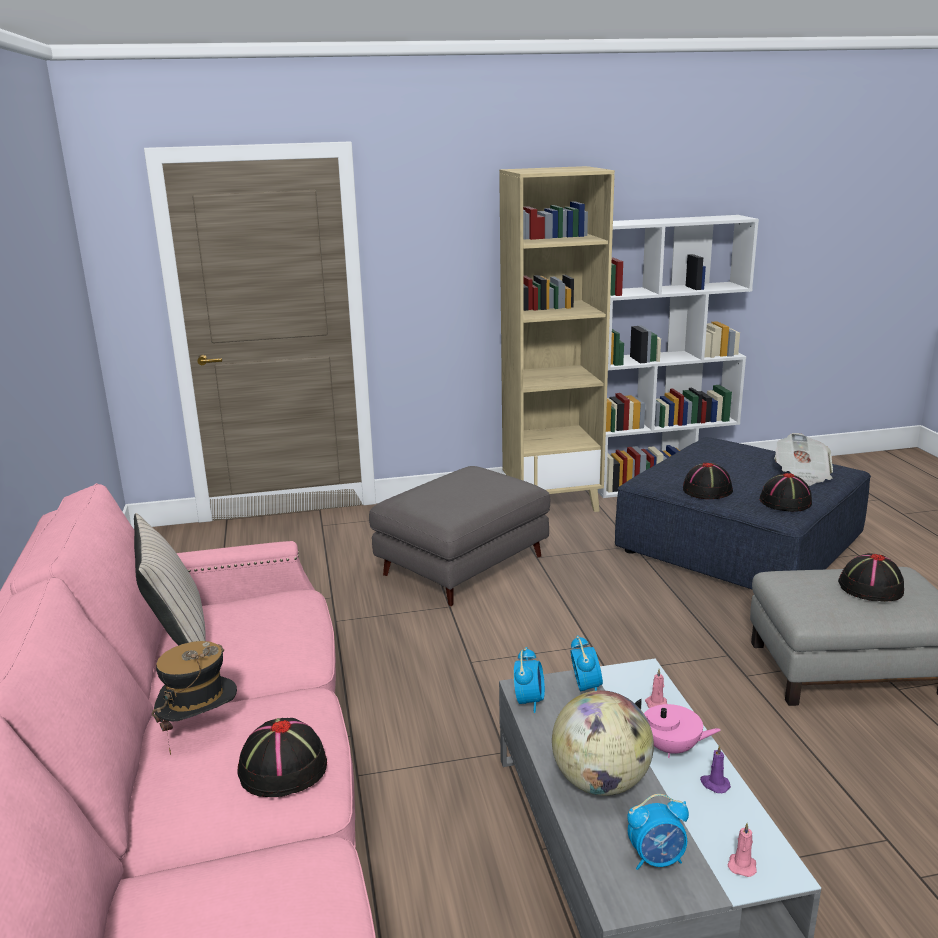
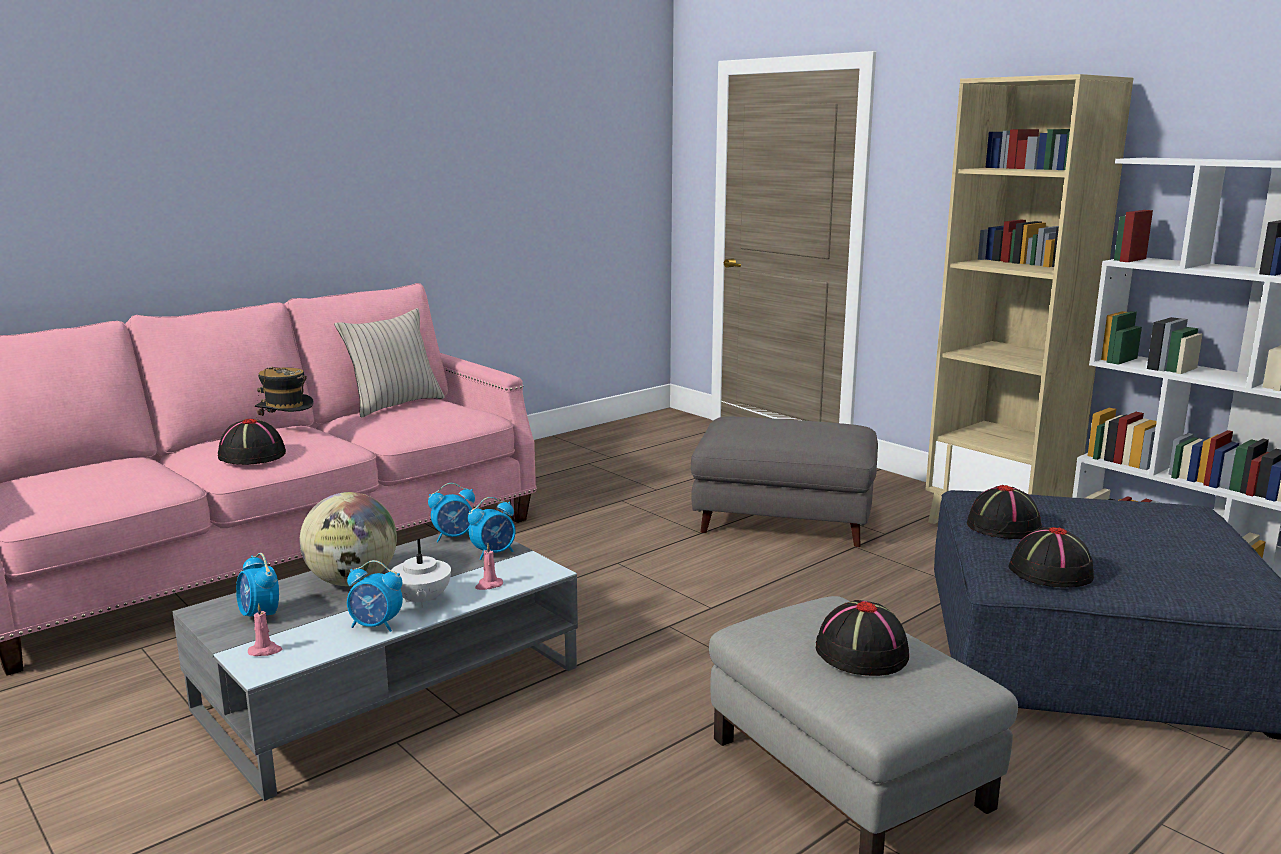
camera: 60 degrees right, 5 degrees down
(671, 748) = (421, 601): pink teapot -> white teapot
(714, 784) = (376, 626): purple candle -> alarm clock
(802, 475) = (1181, 574): newspaper -> none

